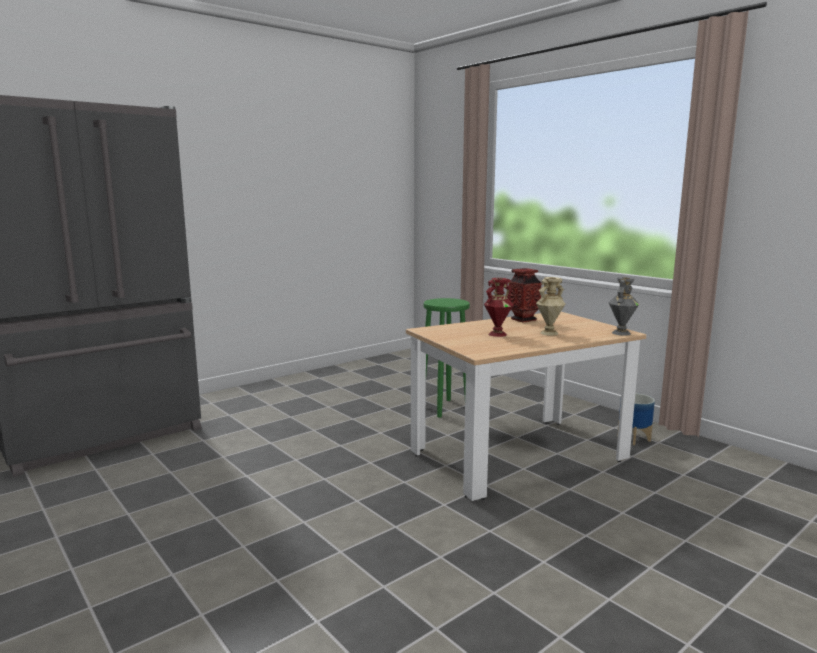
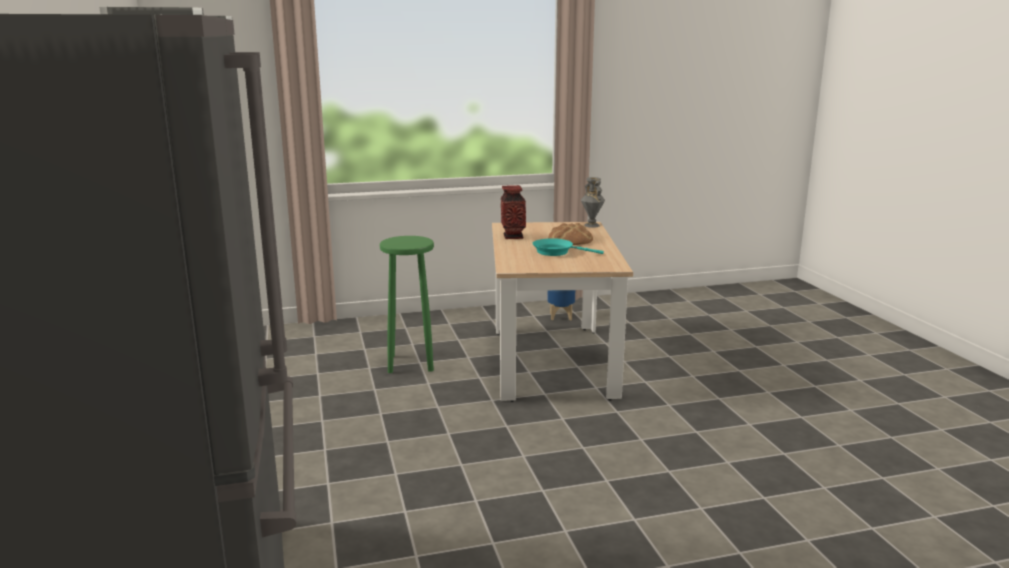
camera: 65 degrees left, 5 degrees up
(497, 334) = (556, 252): red vase -> turquoise frying pan
(549, 333) = (570, 240): beige vase -> bread

